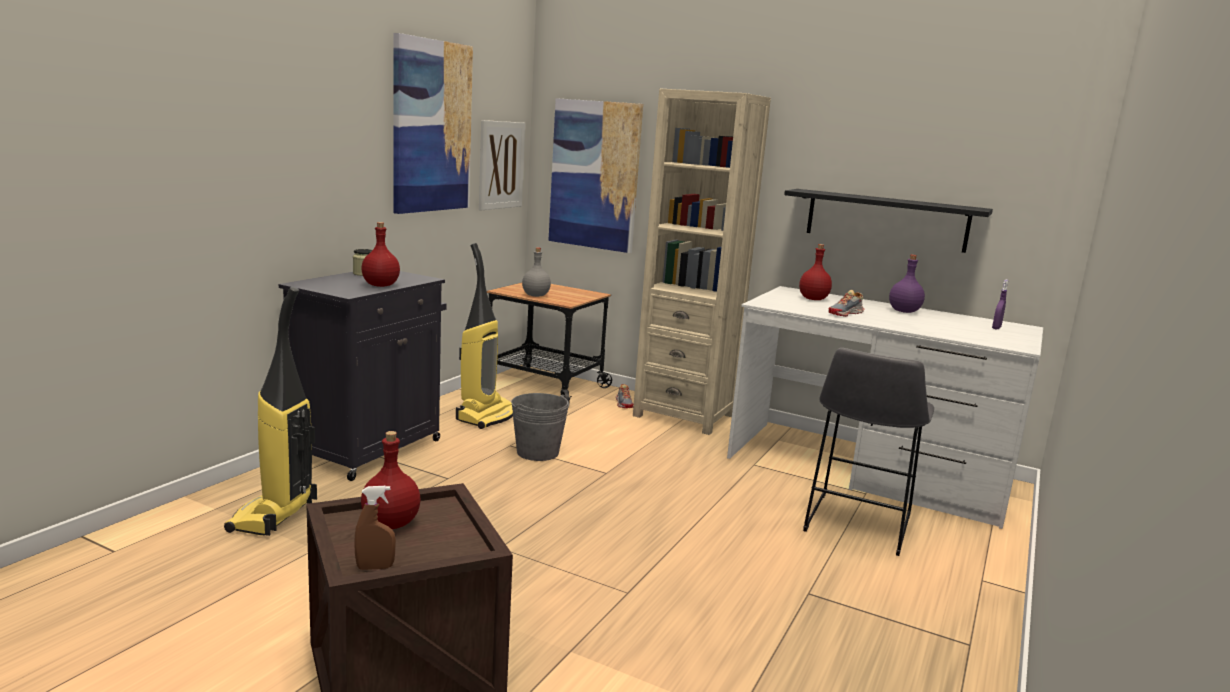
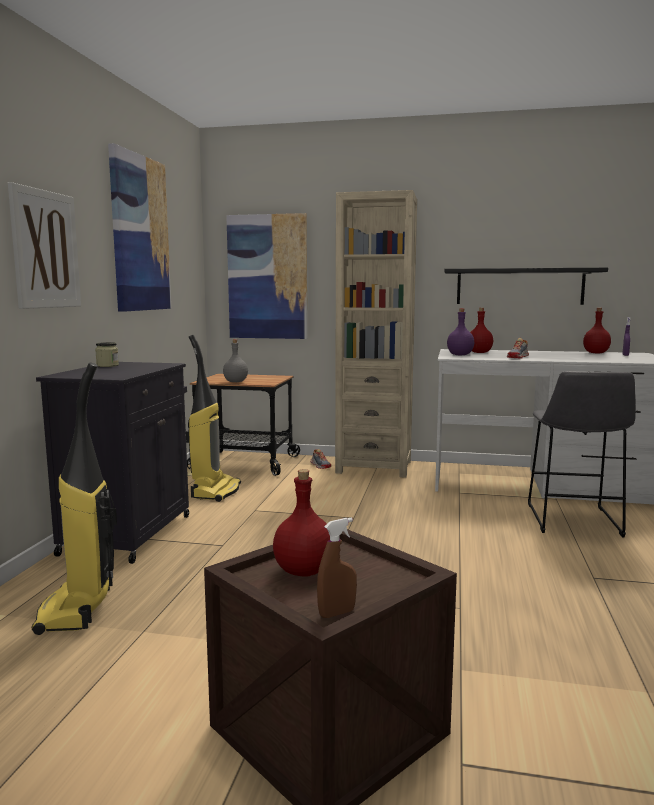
camera: 15 degrees left, 5 degrees down
(380, 285) = (136, 370): red bottle -> red bottle (595, 353)
(501, 165) = (187, 273): picture -> picture (45, 249)
(537, 452) = (283, 511): grey bucket -> none
(903, 311) = (550, 353): purple bottle -> purple bottle (459, 355)

